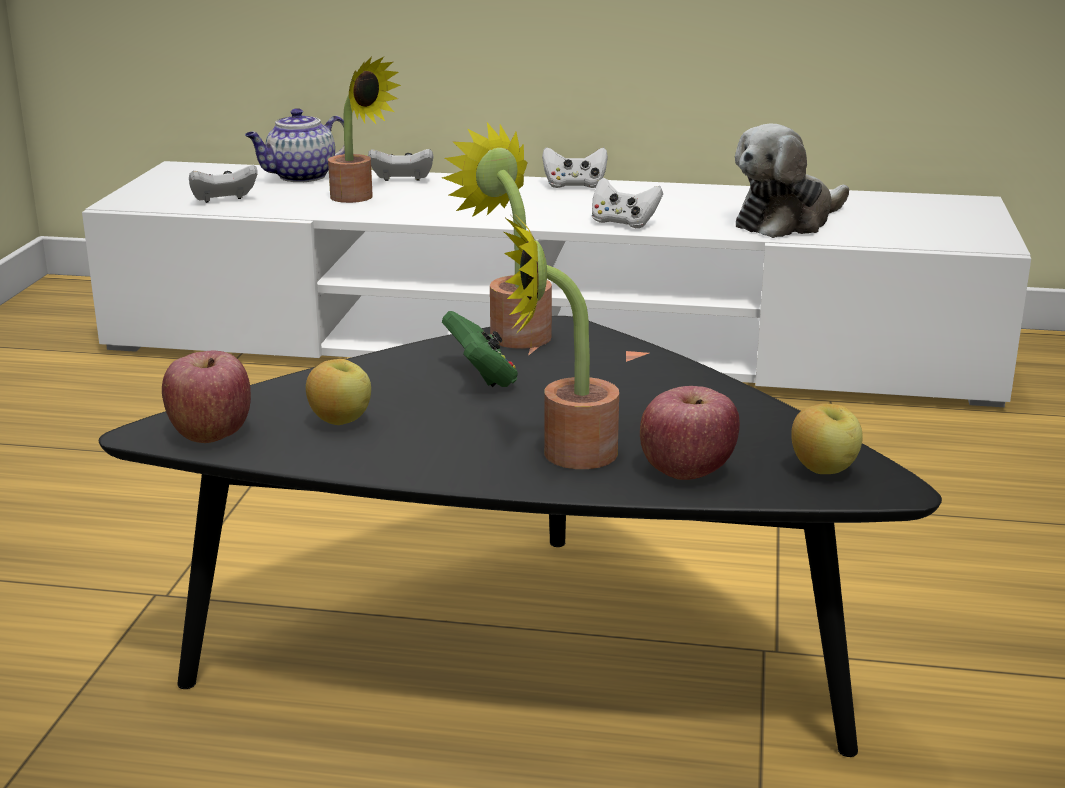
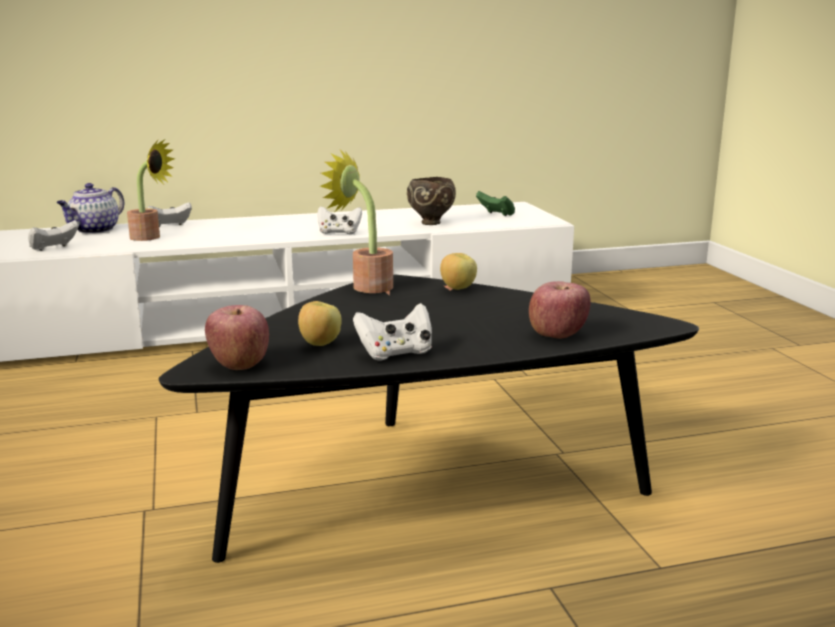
camera: 25 degrees left, 5 degrees down
(481, 377) = (377, 309): green game controller -> green game controller (496, 215)
(564, 454) = (479, 338): potted plant -> none
(574, 186) = (285, 218): white game controller -> white game controller (396, 353)
(787, 222) = (431, 223): plush toy -> brown bowl
(824, 470) = (626, 322): apple -> apple (458, 288)

